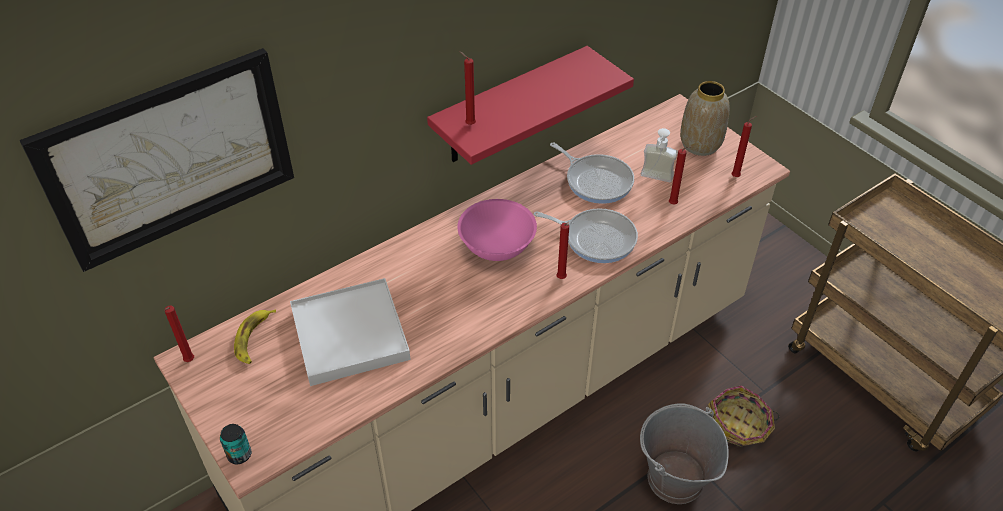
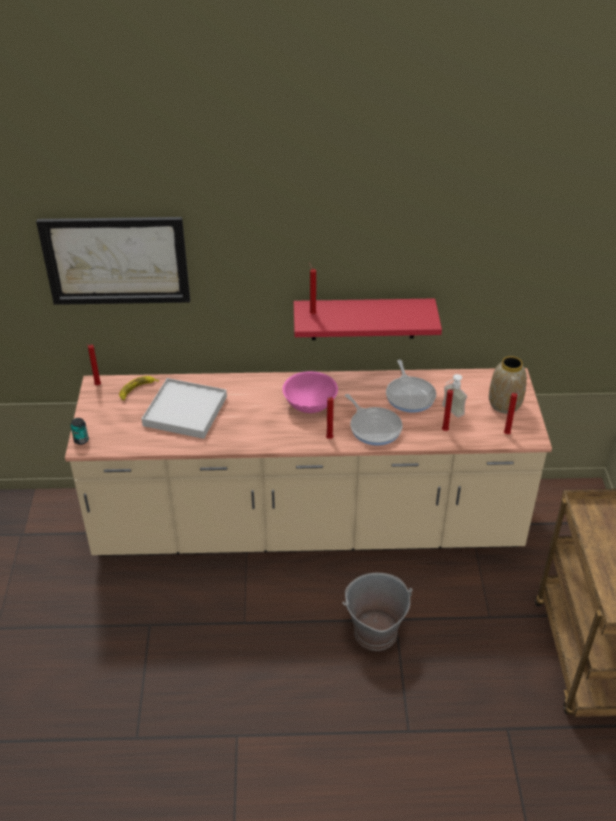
camera: 35 degrees right, 5 degrees down
(740, 425) = (451, 626): basket -> none

